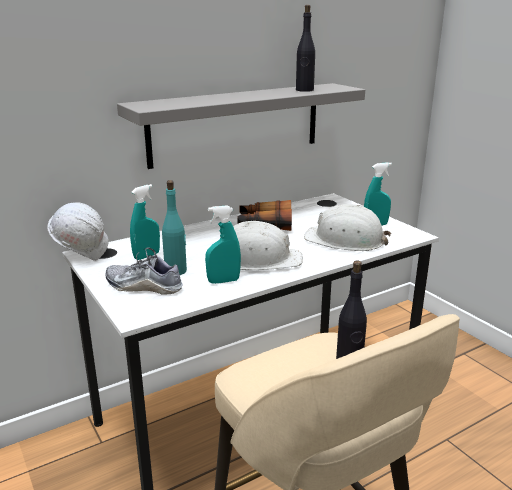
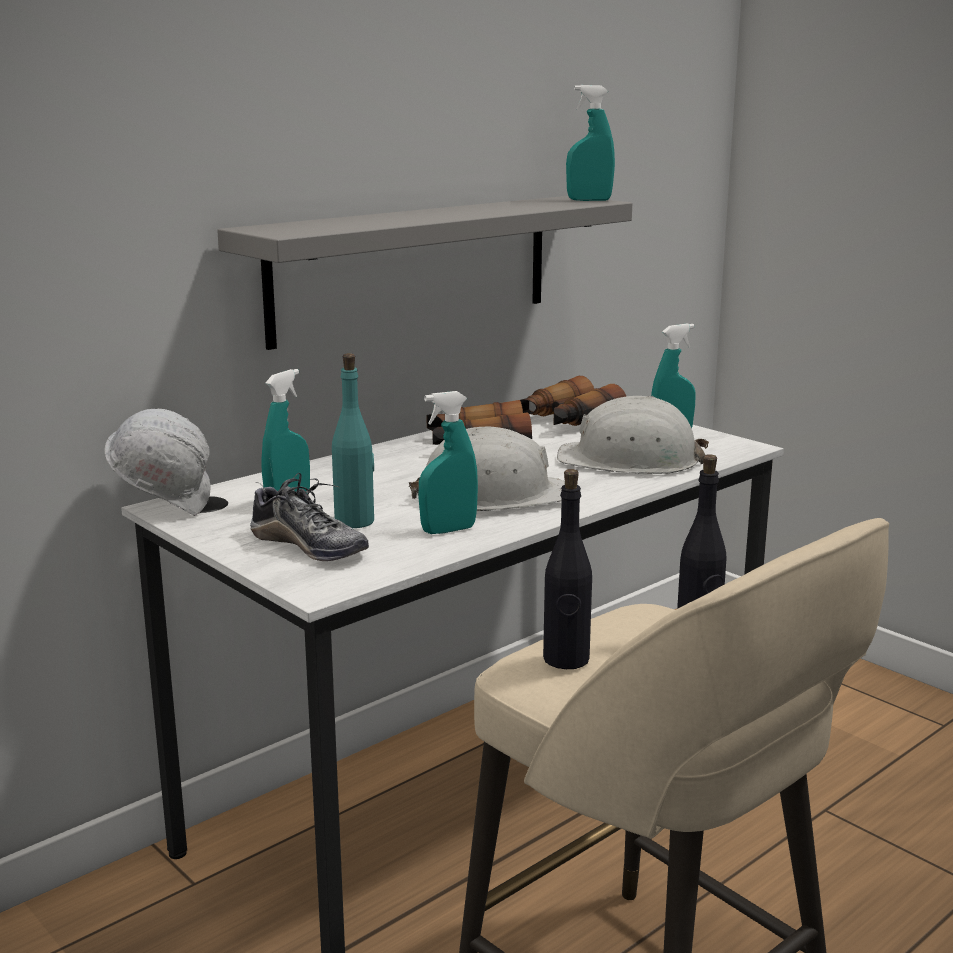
camera: 10 degrees left, 5 degrees down
(143, 286) = (309, 546): shoe -> shoe turned 150 degrees counterclockwise
(304, 90) = (531, 205): black bottle -> black bottle (566, 659)
(320, 212) = (566, 422): none -> binoculars
(341, 87) = (589, 200): none -> turquoise spray bottle

